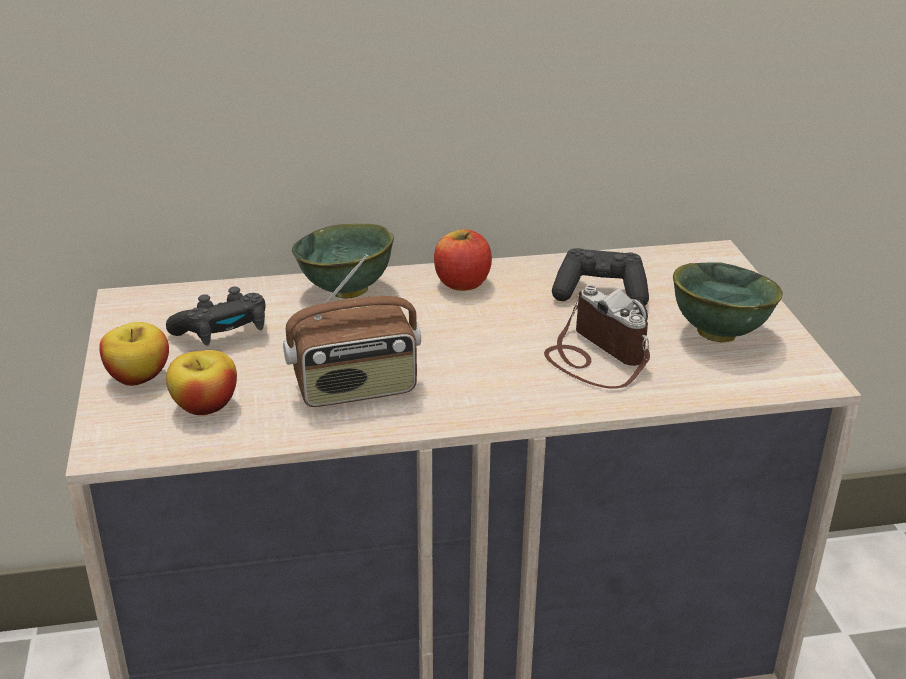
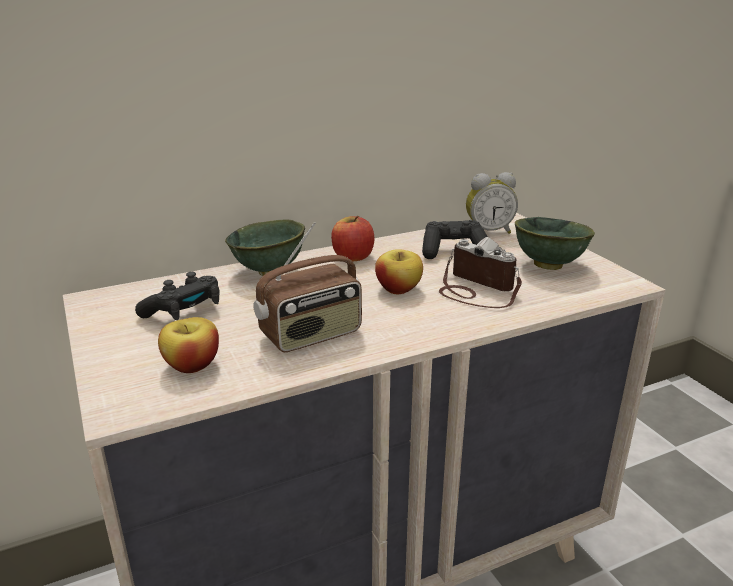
camera: 15 degrees left, 5 degrees down
(138, 377) = (124, 352): apple -> apple (398, 289)
(668, 268) = (488, 232): none -> alarm clock

